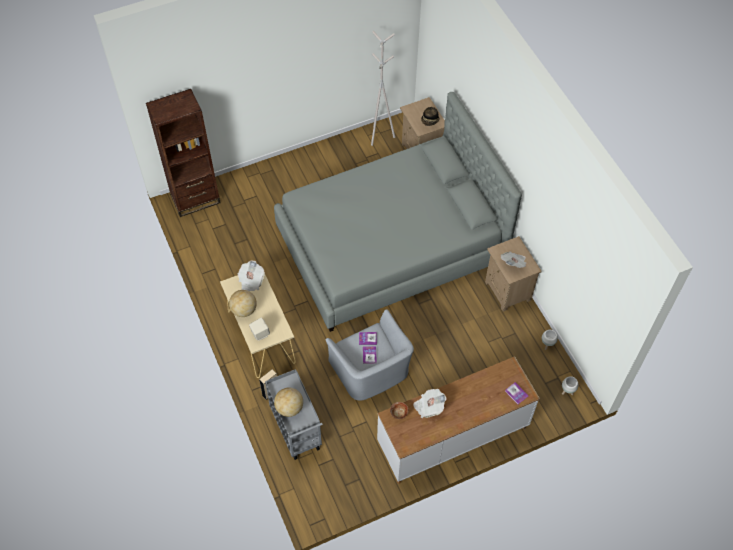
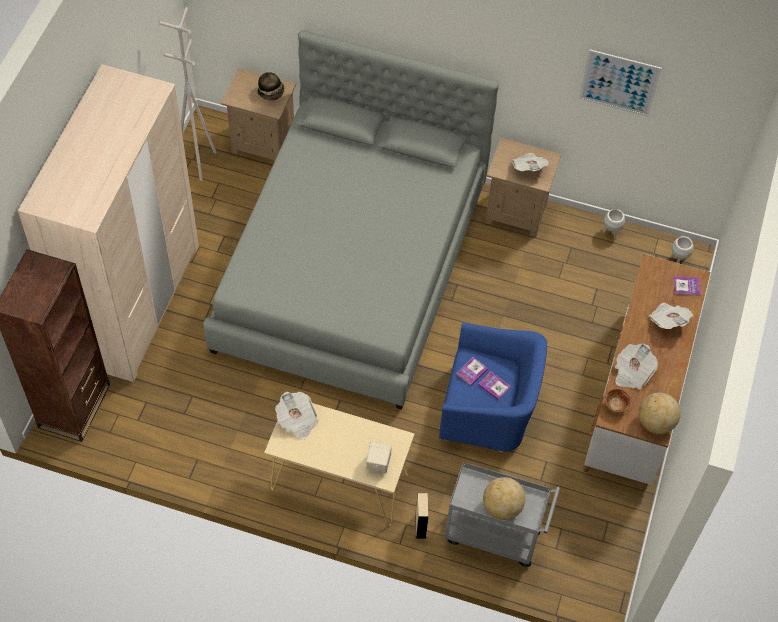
camera: 50 degrees left, 0 degrees up
(244, 310) = (329, 457): globe -> globe (655, 423)
(274, 176) = (134, 302): none -> beige wardrobe
(371, 370) = (488, 409): grey armchair -> blue armchair
(482, 400) = (668, 321): none -> newspaper
(574, 243) = (619, 83): none -> picture

